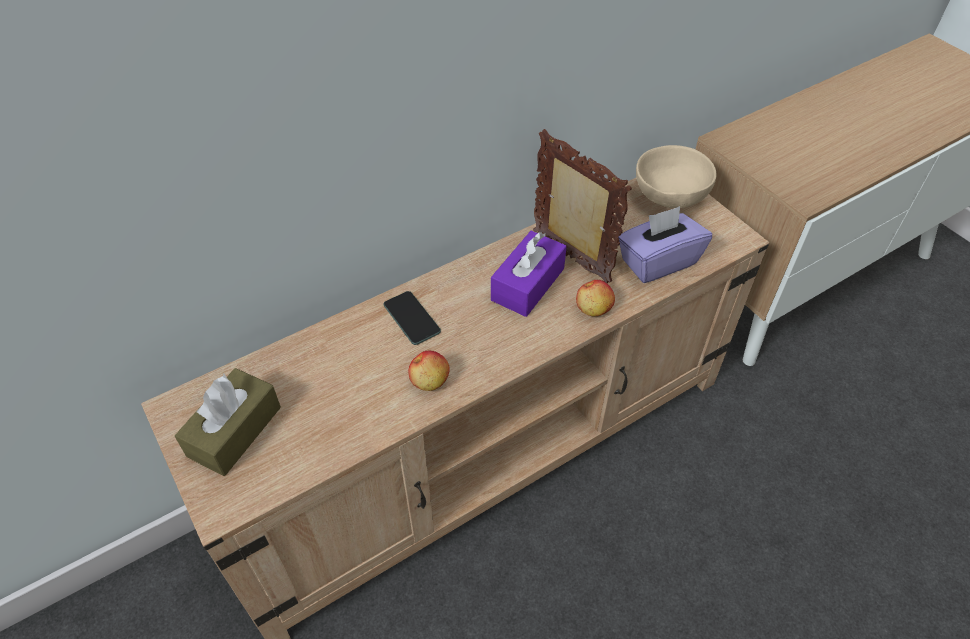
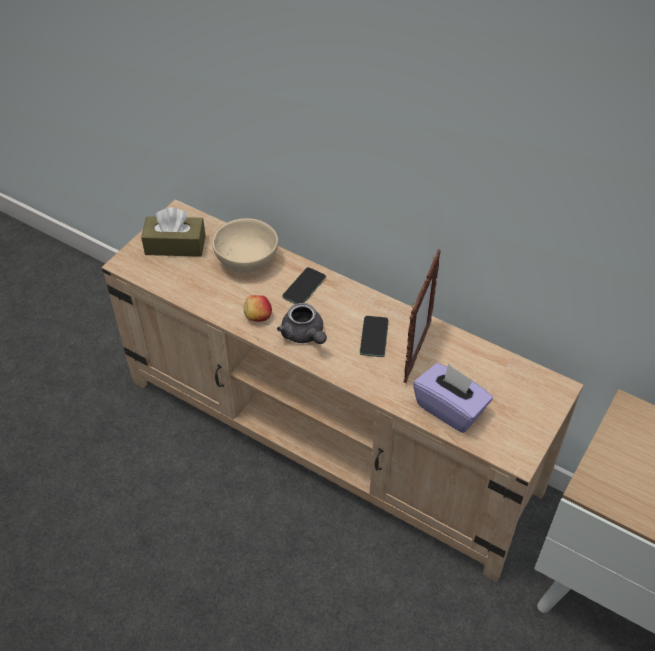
camera: 65 degrees right, 0 degrees up
(489, 345) = (304, 335): none -> grey teapot
(527, 284) = (374, 337): purple tissue box -> phone
(593, 309) = (373, 382): apple -> none
(669, 198) = (533, 396): beige bowl -> beige bowl (245, 261)

